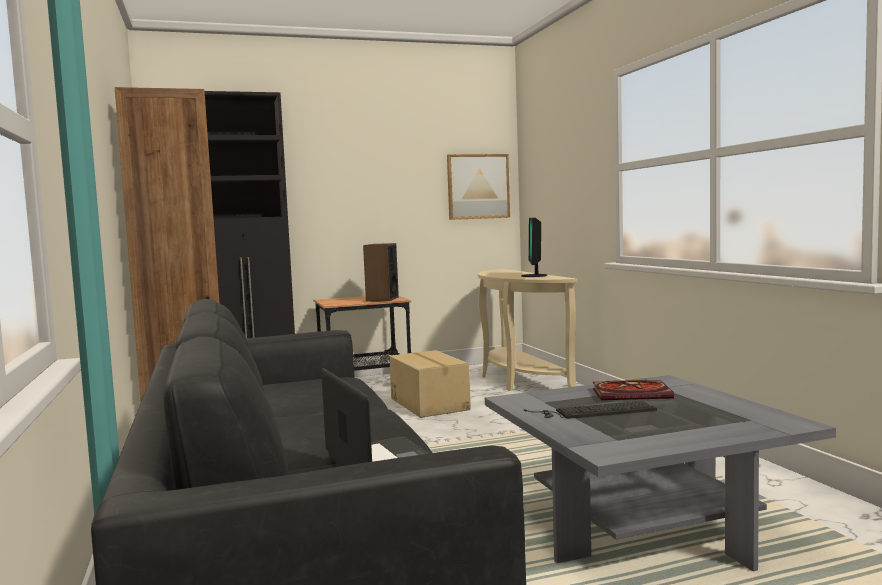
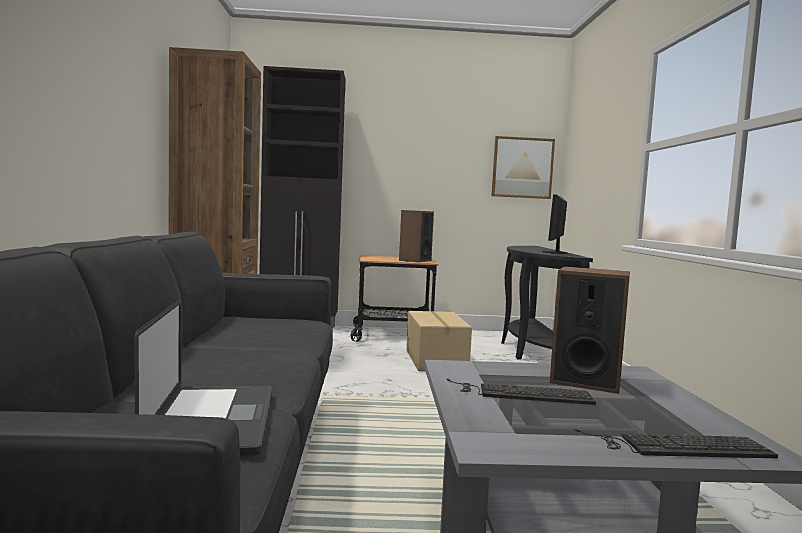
camera: 15 degrees right, 0 degrees up
(517, 380) = (532, 351): beige console table -> black console table
(633, 394) = (585, 381): book -> speaker
(735, 428) = (678, 446): none -> keyboard

